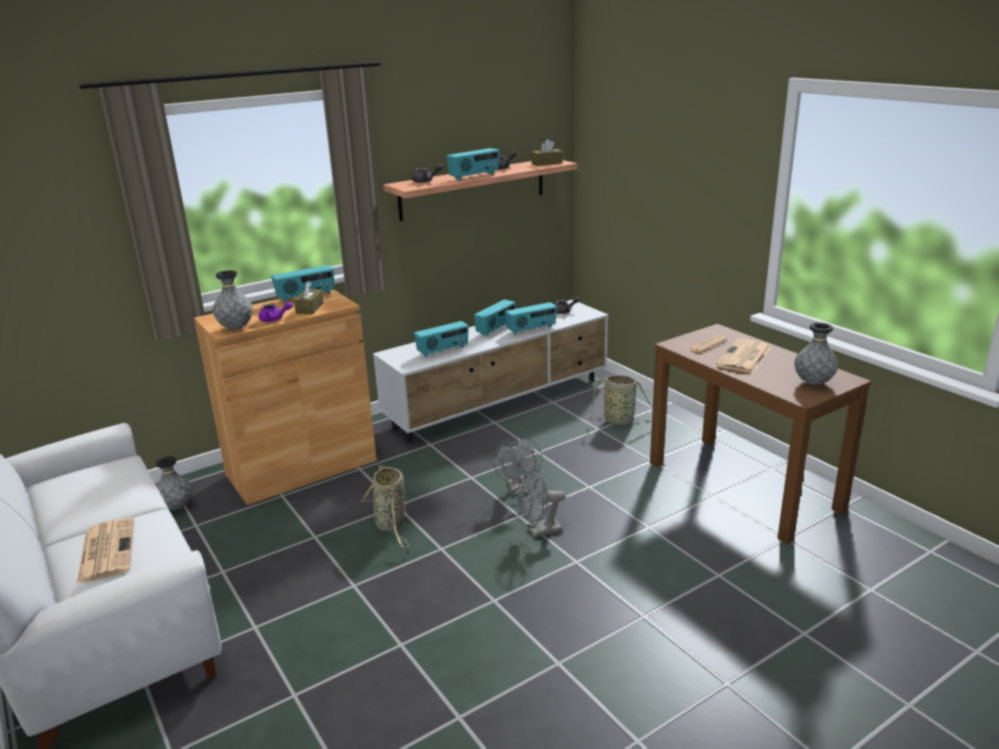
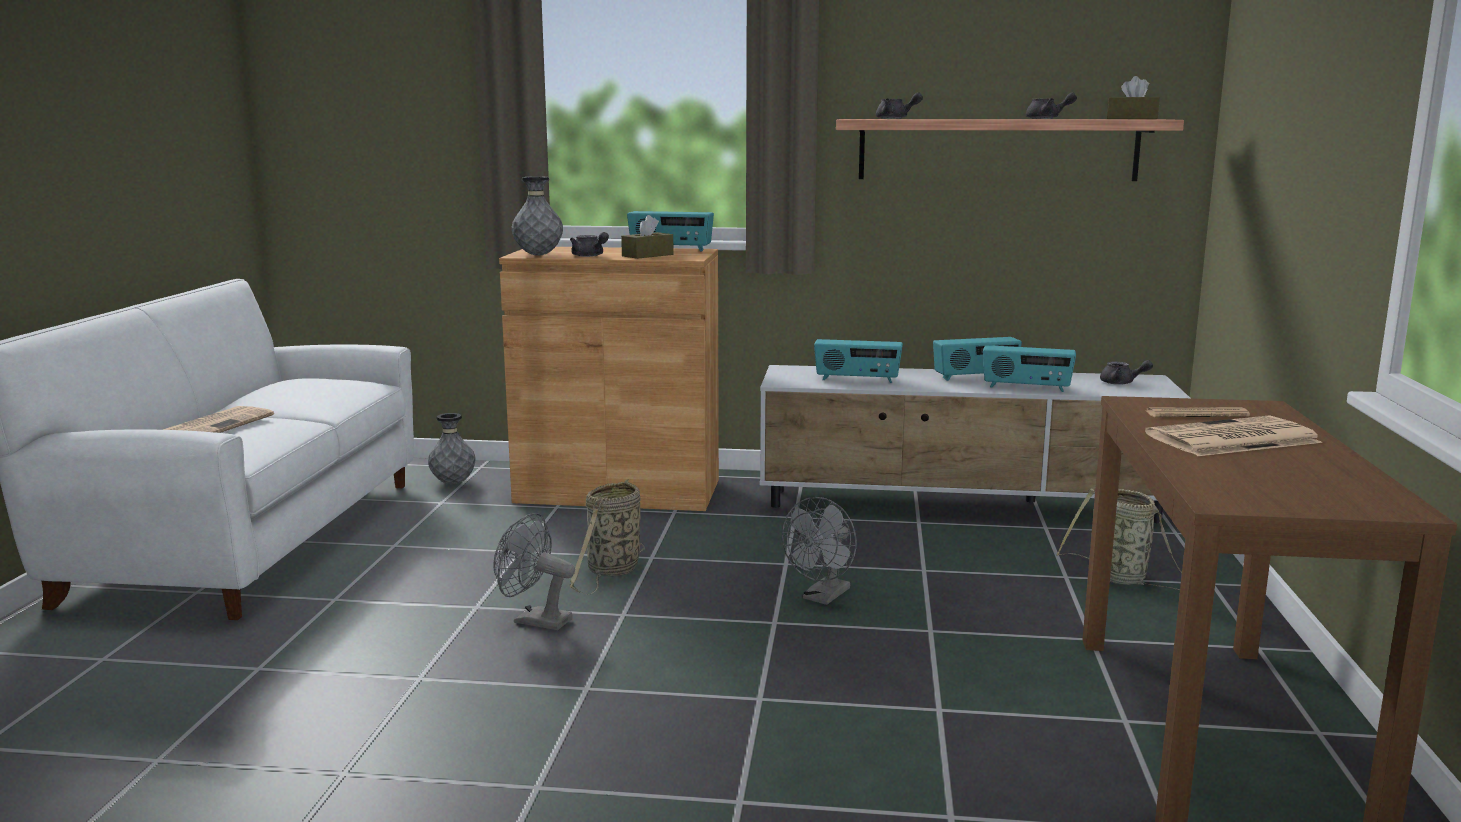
camera: 40 degrees right, 10 degrees down
(274, 319) = (589, 256): purple teapot -> grey teapot
(474, 176) = (974, 119): radio -> none
(539, 531) = (771, 648): grey fan -> grey fan (534, 620)
(813, 383) = (1298, 493): grey vase -> none

